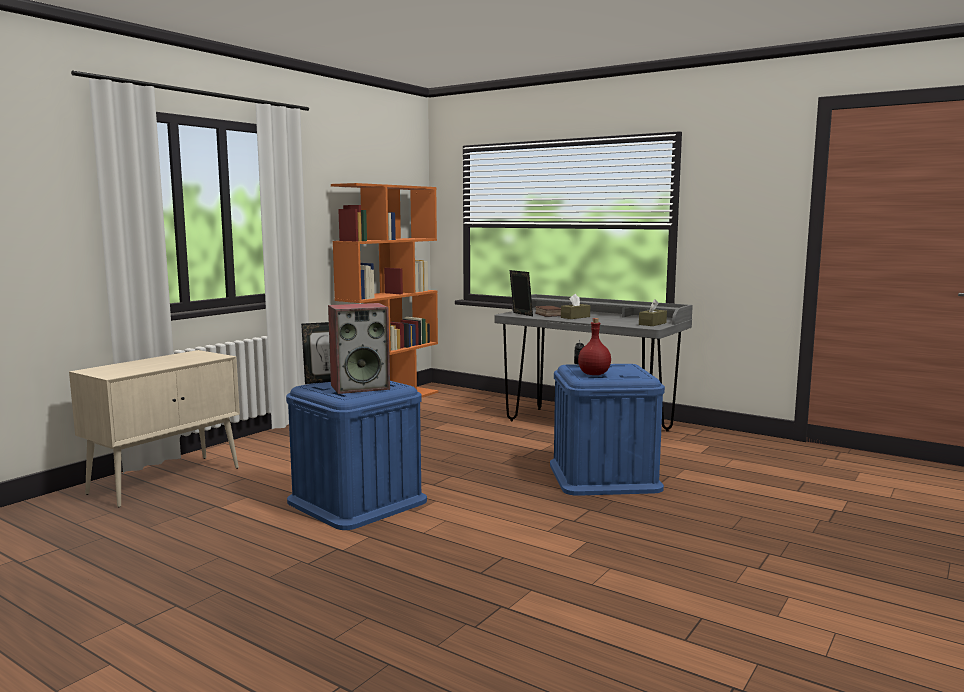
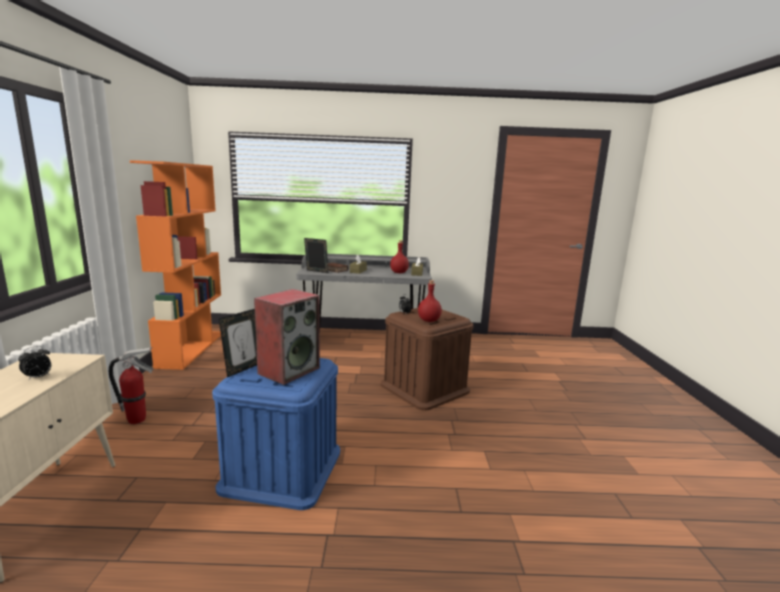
camera: 35 degrees left, 5 degrees up
(178, 361) = (38, 377): none -> alarm clock
(285, 444) = (137, 420): none -> fire extinguisher
(604, 476) = (424, 387): blue storage box -> brown storage box
(628, 322) = (399, 272): none -> red bottle

